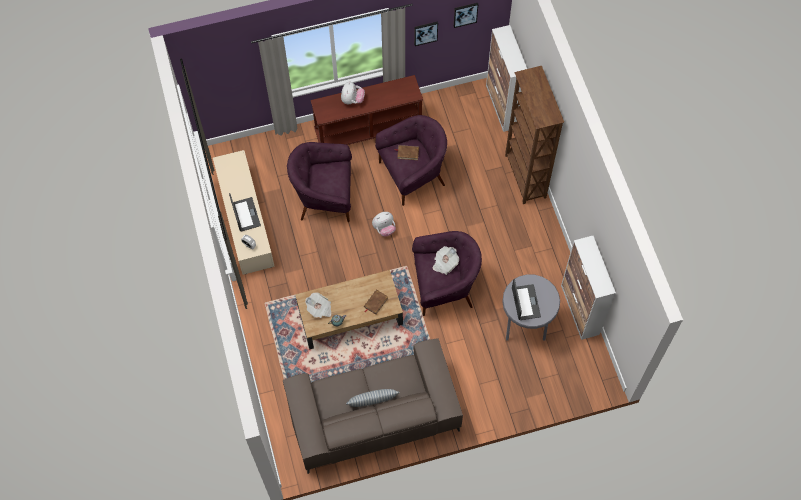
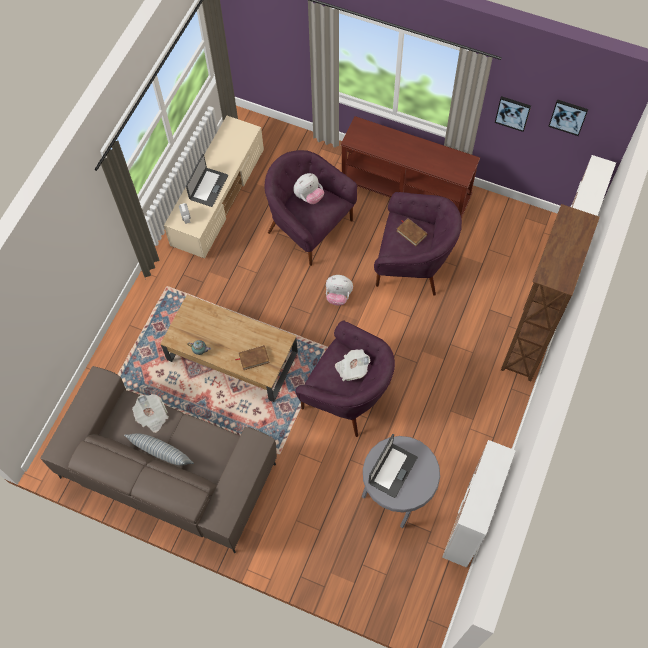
camera: 40 degrees right, 0 degrees up
(319, 309) = (196, 325): newspaper -> newspaper (152, 416)
(352, 100) = (395, 142): plush toy -> plush toy (309, 196)

